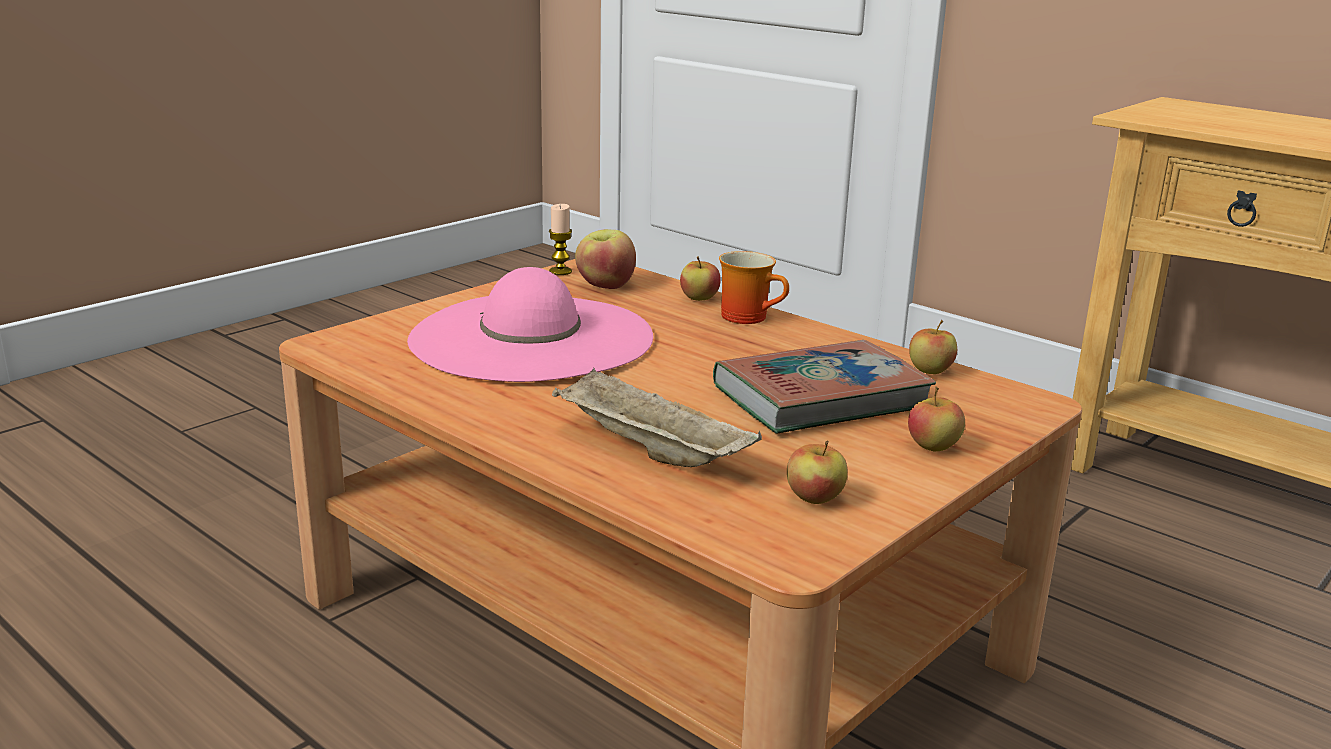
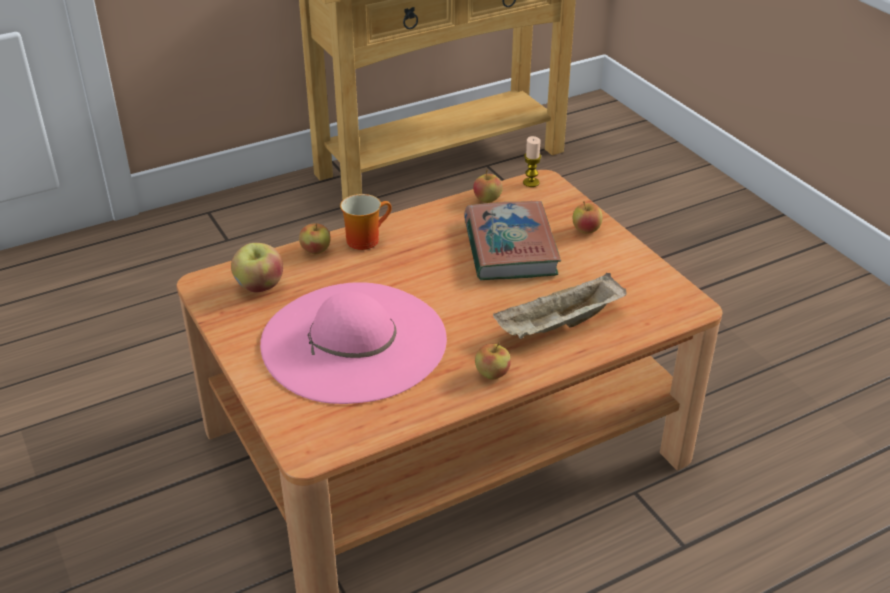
camera: 70 degrees left, 15 degrees up
(560, 271) = (210, 302): candle -> candle (531, 182)
(815, 498) = (633, 283): apple -> apple (492, 374)

